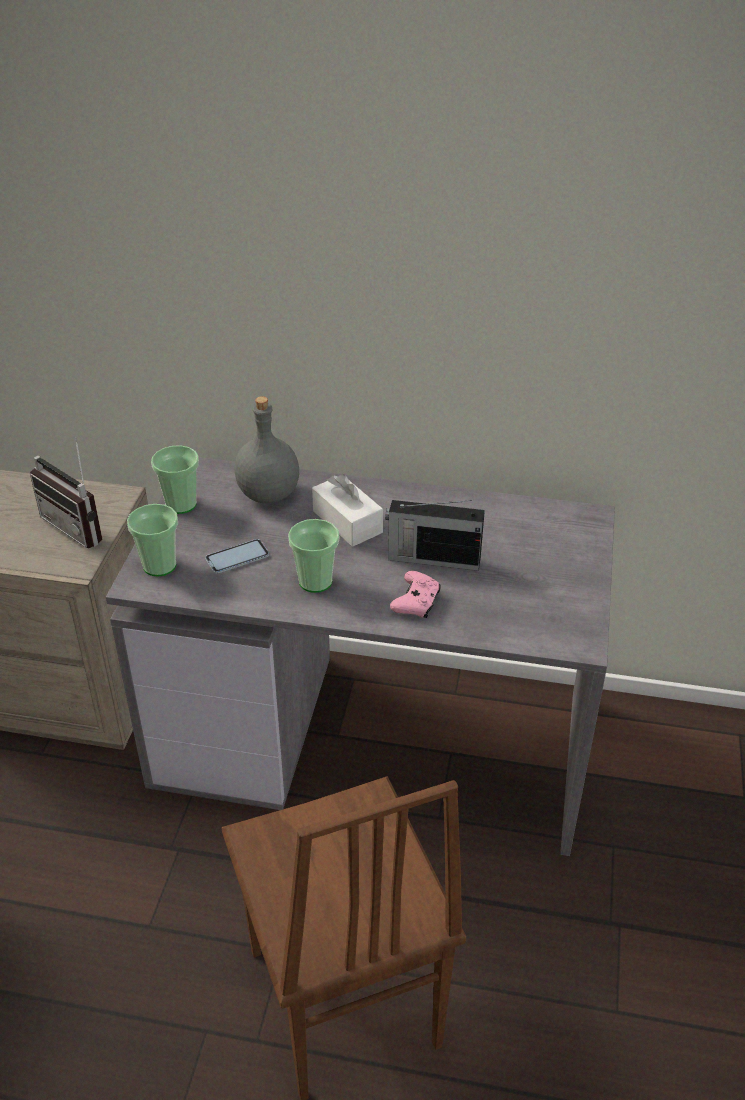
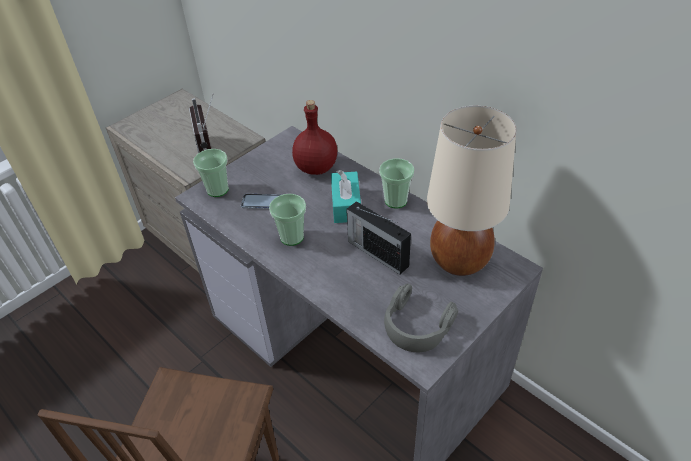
camera: 35 degrees right, 5 degrees up
(181, 504) = (262, 156): cup -> cup (396, 200)
(268, 493) = (316, 167): grey bottle -> red bottle
(347, 522) = (346, 205): white tissue box -> turquoise tissue box
(416, 602) = (339, 279): pink game controller -> none
(528, 531) = (460, 261): none -> beige table lamp
(542, 612) = (416, 325): none -> grey headphones

